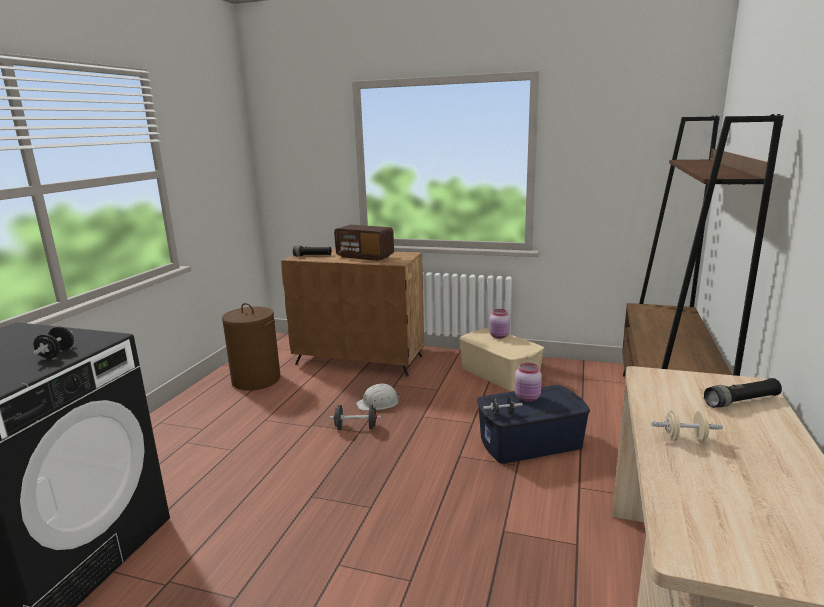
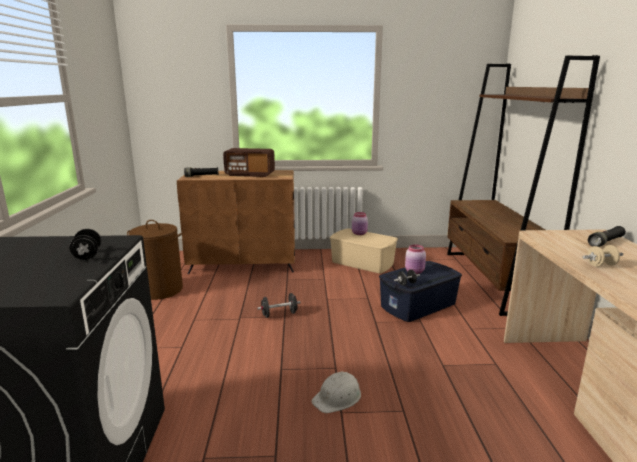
camera: 20 degrees left, 0 degrees up
(378, 403) = (284, 294): white hard hat -> white hard hat (338, 397)

